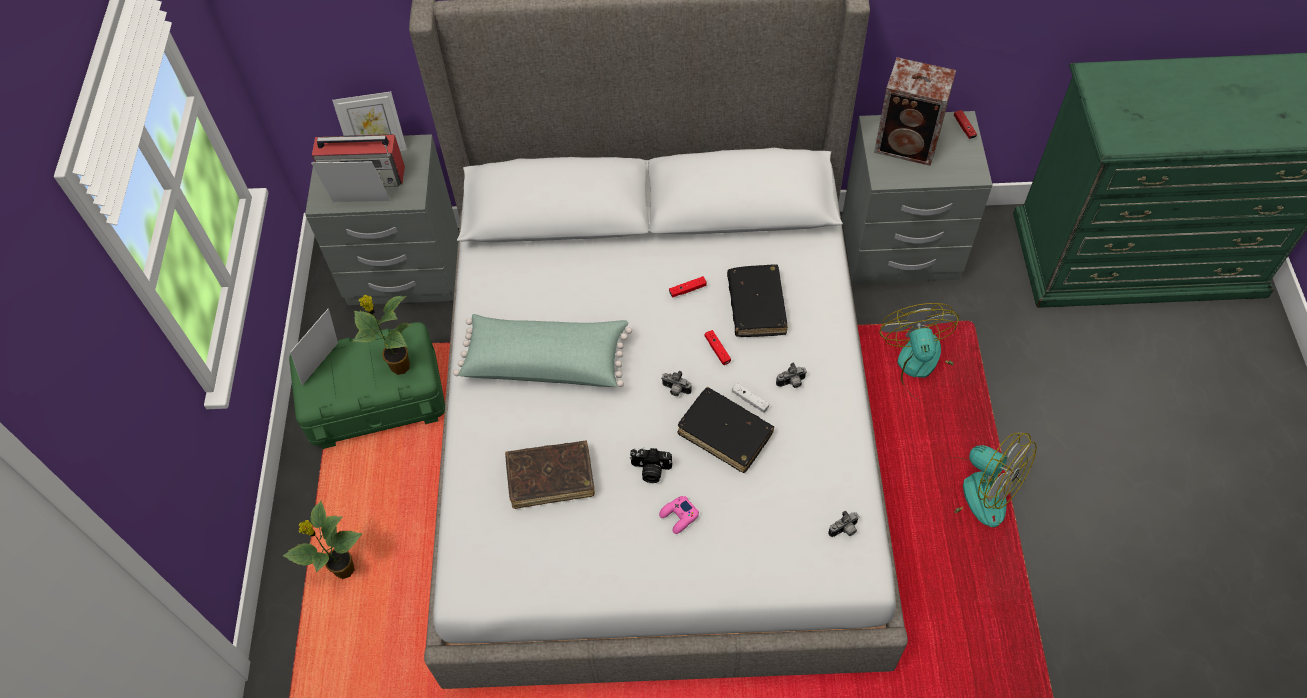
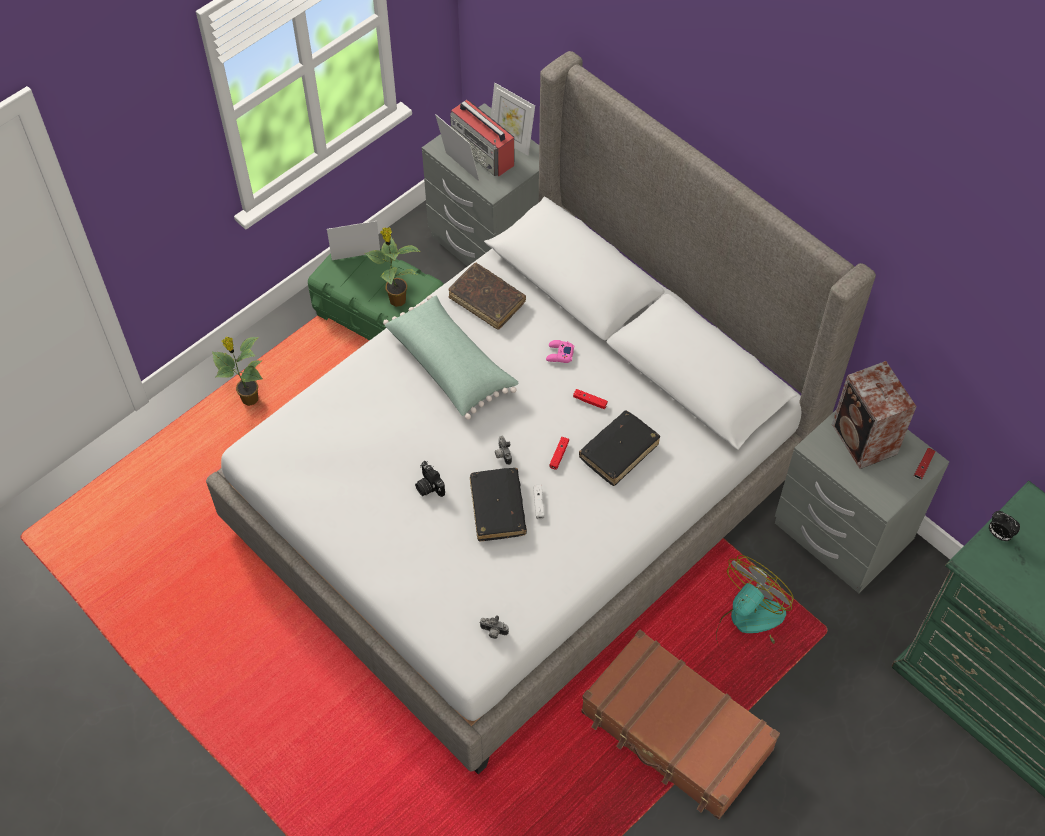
camera: 45 degrees right, 0 degrees up
(550, 478) = (367, 435): brown book -> brown book (487, 300)
(679, 516) = (411, 528): pink game controller -> pink game controller (559, 354)
(791, 383) = (577, 518): camera -> none
(973, 490) = (676, 732): fan -> brown suitcase
(1104, 112) = (999, 534): none -> alarm clock

